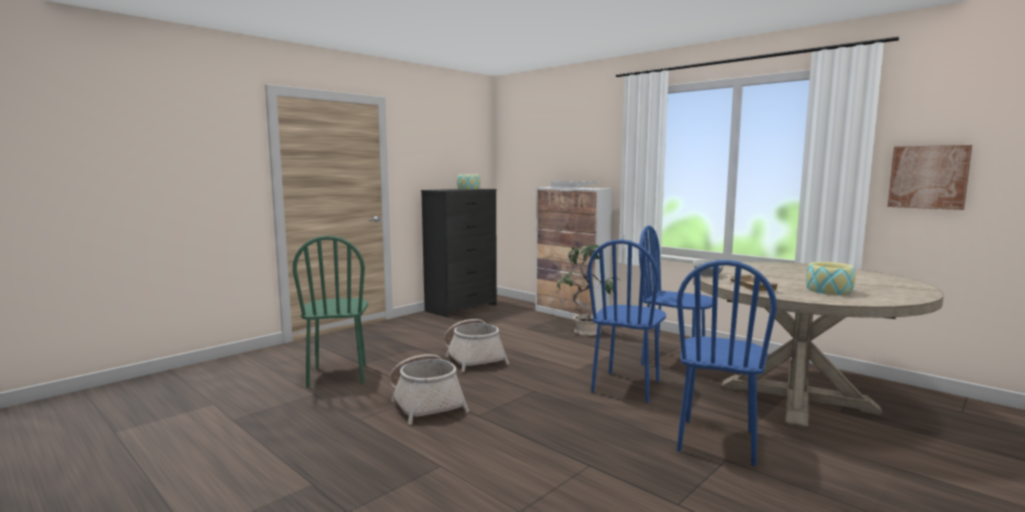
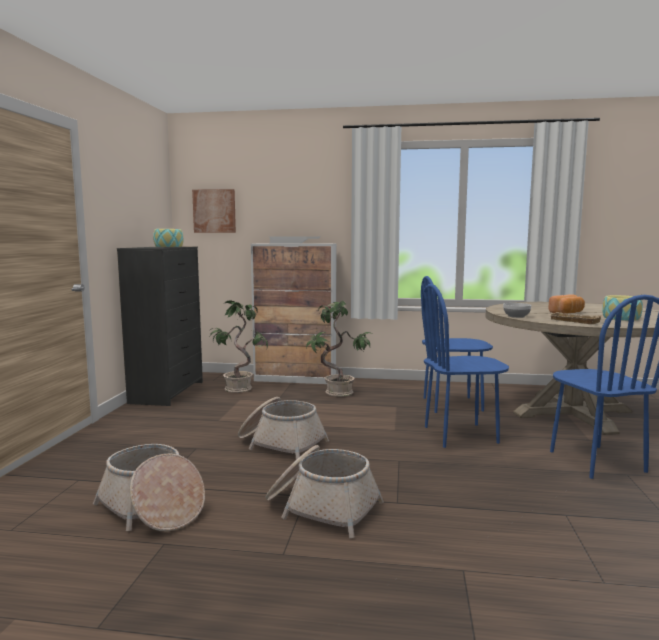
camera: 35 degrees left, 0 degrees up
(338, 375) = (152, 508): green chair -> basket
(514, 314) = (239, 388): none -> potted plant
(626, 387) = (460, 435): blue chair -> blue chair turned 90 degrees clockwise
(784, 278) = (567, 313): none -> bread
(928, 177) = (614, 228): picture -> picture (214, 211)

